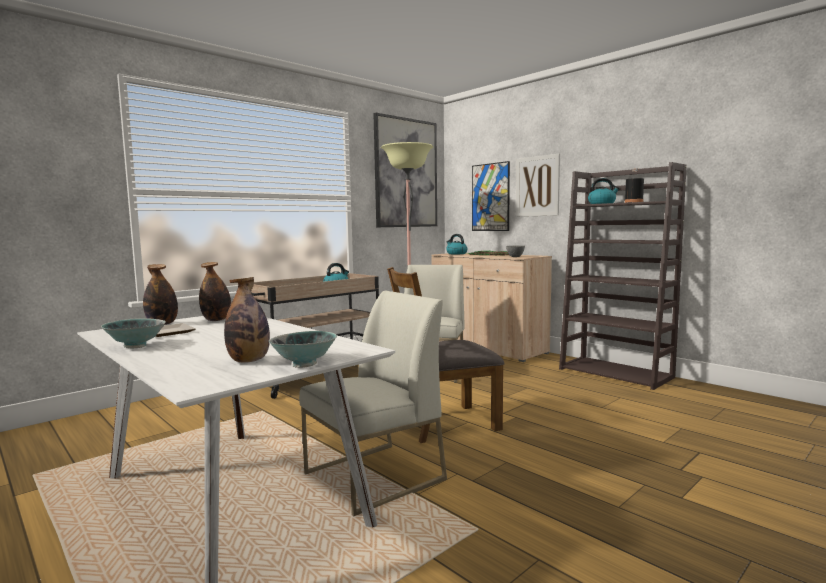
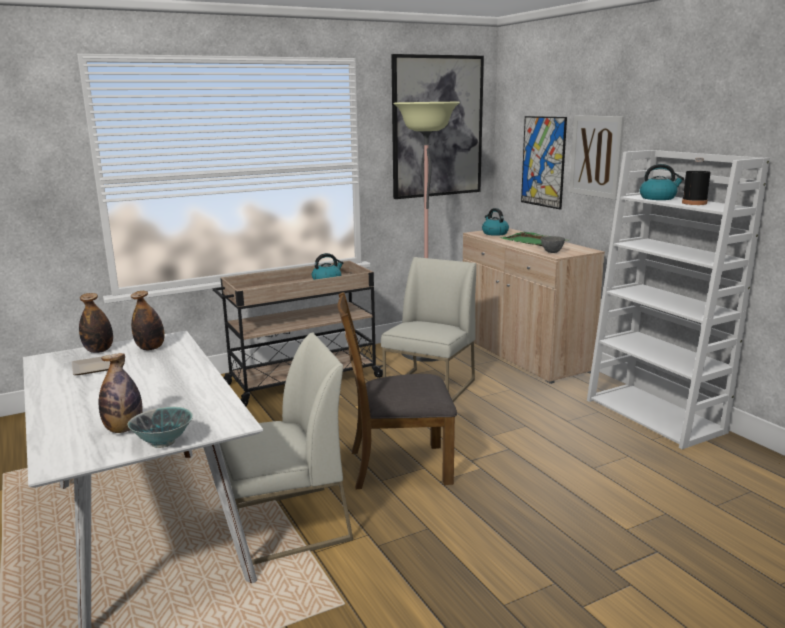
camera: 15 degrees right, 10 degrees up
(135, 346) = (52, 390): bowl -> none
(616, 373) = (655, 416): brown bookcase -> white bookcase

